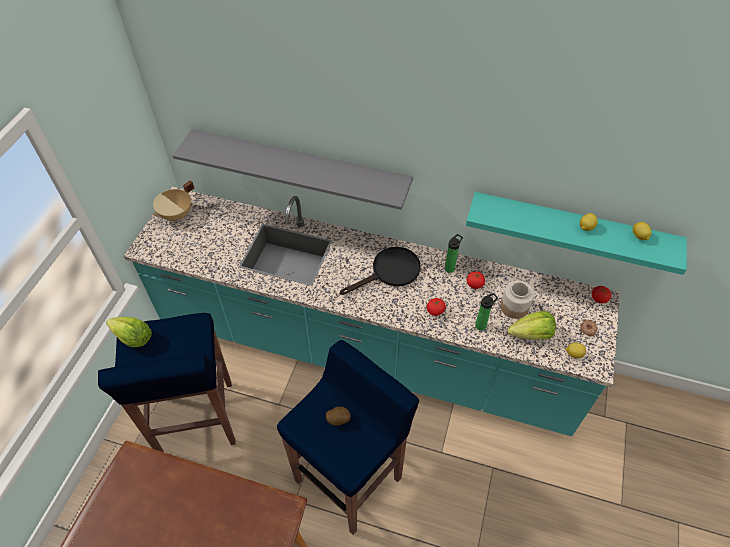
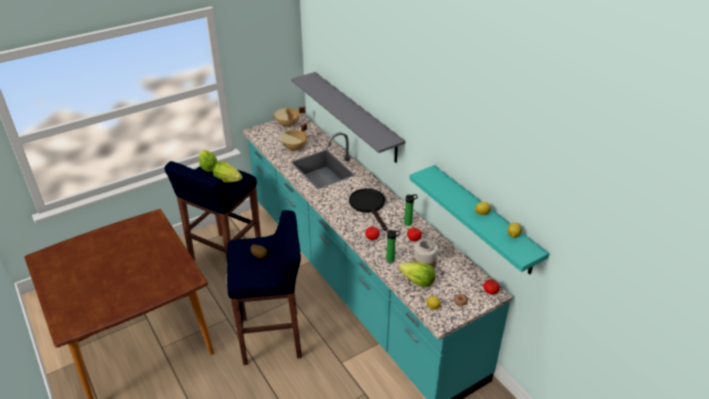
camera: 40 degrees right, 15 degrees down
(181, 340) = (228, 180): none -> lettuce
(223, 244) = (295, 148): none -> beige cooking pot
(390, 272) = (369, 206): black frying pan -> black frying pan turned 120 degrees counterclockwise

